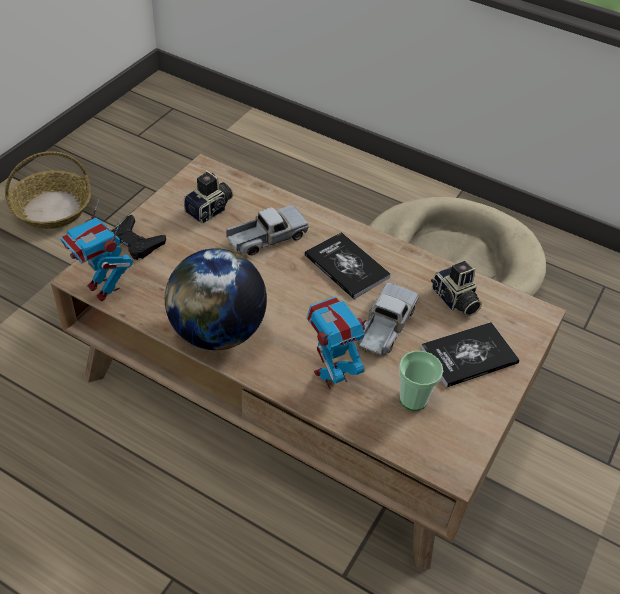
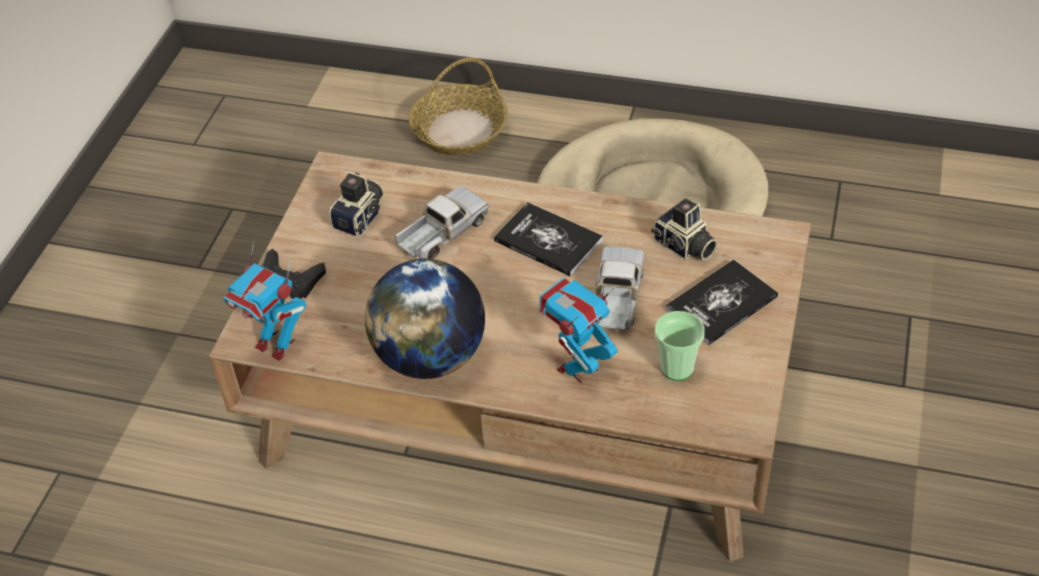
camera: 10 degrees left, 0 degrees up
(52, 208) = (124, 269): basket -> basket (460, 130)

